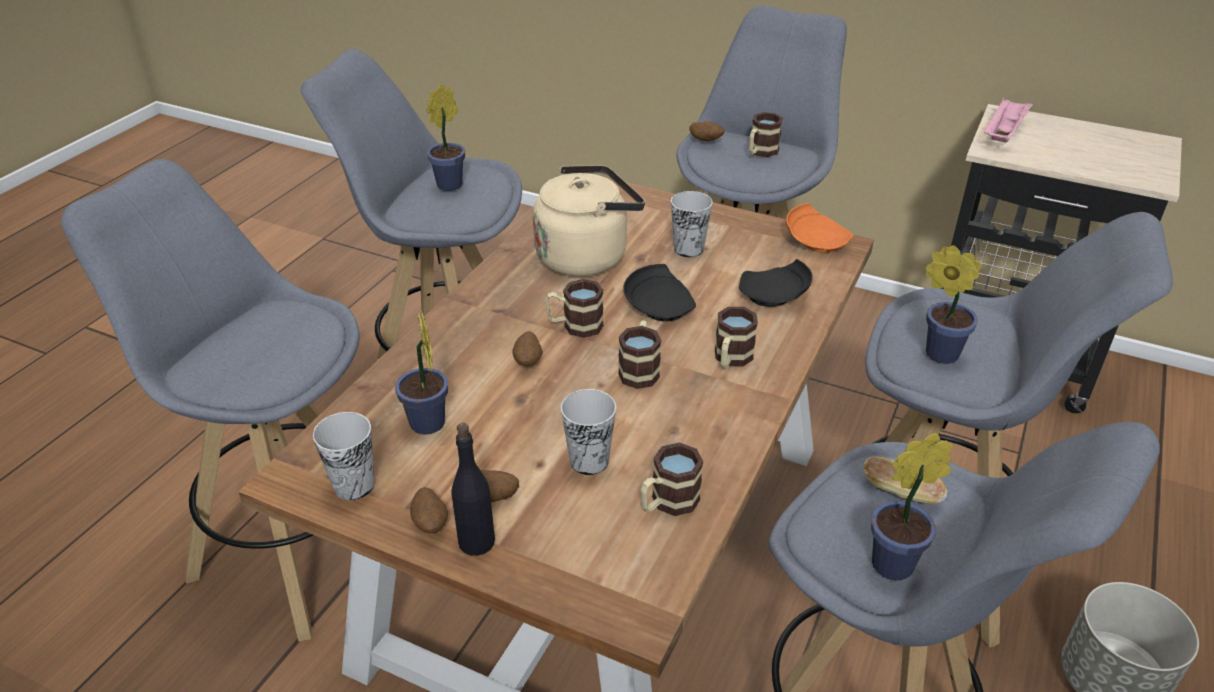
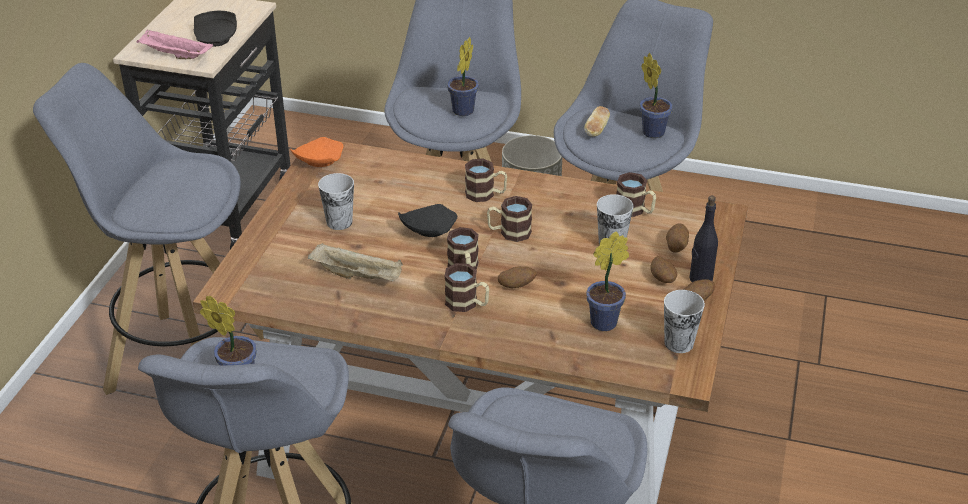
camera: 100 degrees left, 0 degrees up
(586, 256) = (358, 276): beige kettle -> beige tray
(706, 141) = (142, 218): potato -> potato (676, 247)
(760, 152) = (166, 187): mug -> mug (467, 304)
(774, 296) = (402, 179): black plate -> black plate (216, 38)

